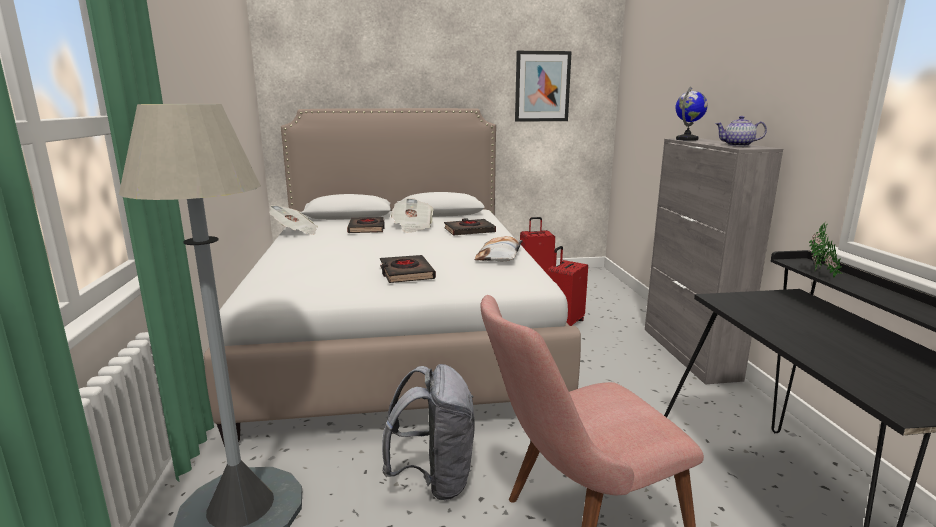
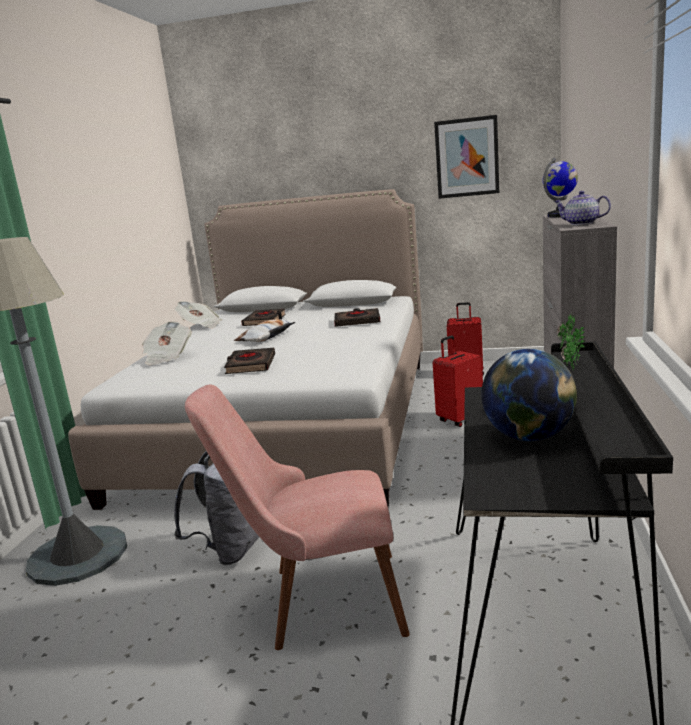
camera: 20 degrees right, 0 degrees up
(412, 227) = (308, 318): newspaper -> newspaper (167, 357)
(500, 256) = (355, 347): pillow -> pillow (265, 337)
(836, 342) = (529, 437): none -> globe

